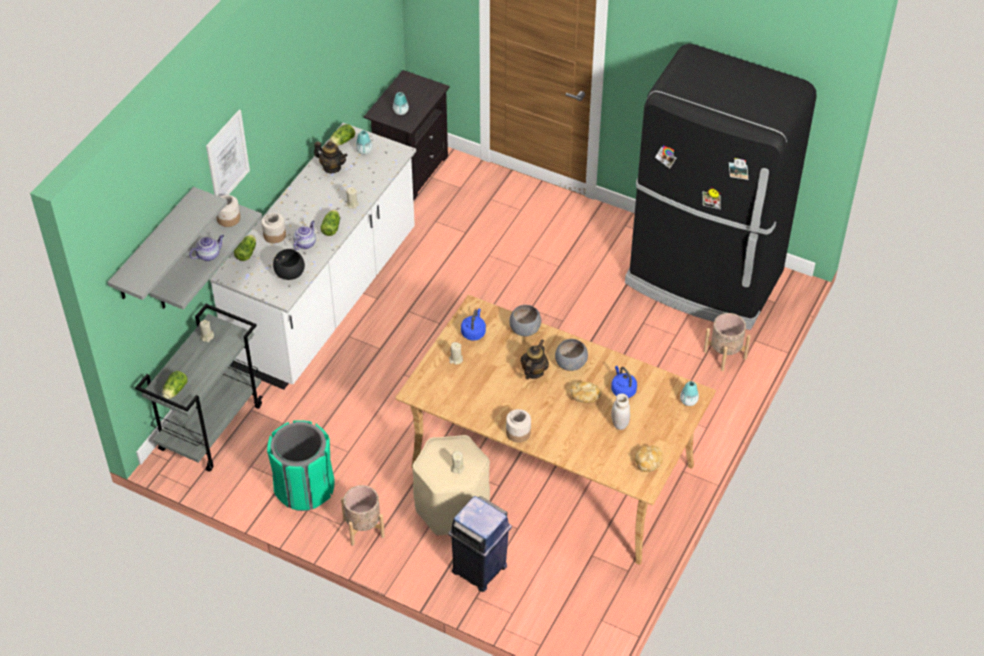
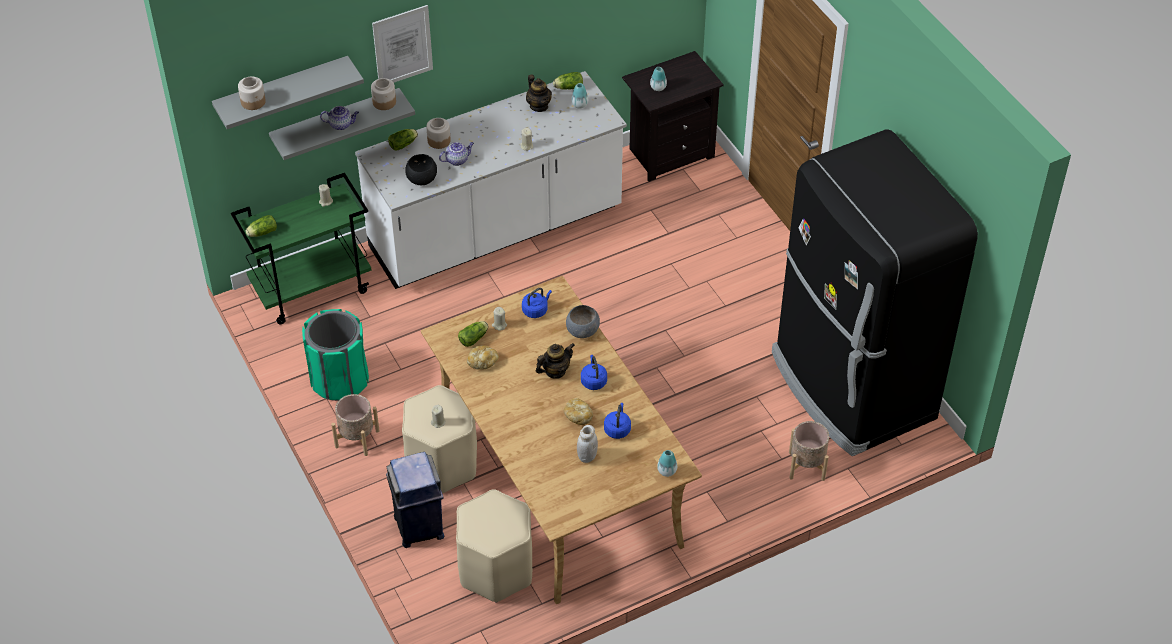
camera: 35 degrees right, 0 degrees up
(211, 426) = (312, 288): grey cart -> green cart
(331, 227) = (491, 157): lettuce -> lettuce (474, 338)
(518, 432) = (493, 415): jar -> jar (253, 102)
(570, 363) = (593, 381): grey bowl -> blue kettle
(570, 566) = (495, 569): none -> beige stool
(648, 463) = (579, 503): bread -> bread (482, 362)

